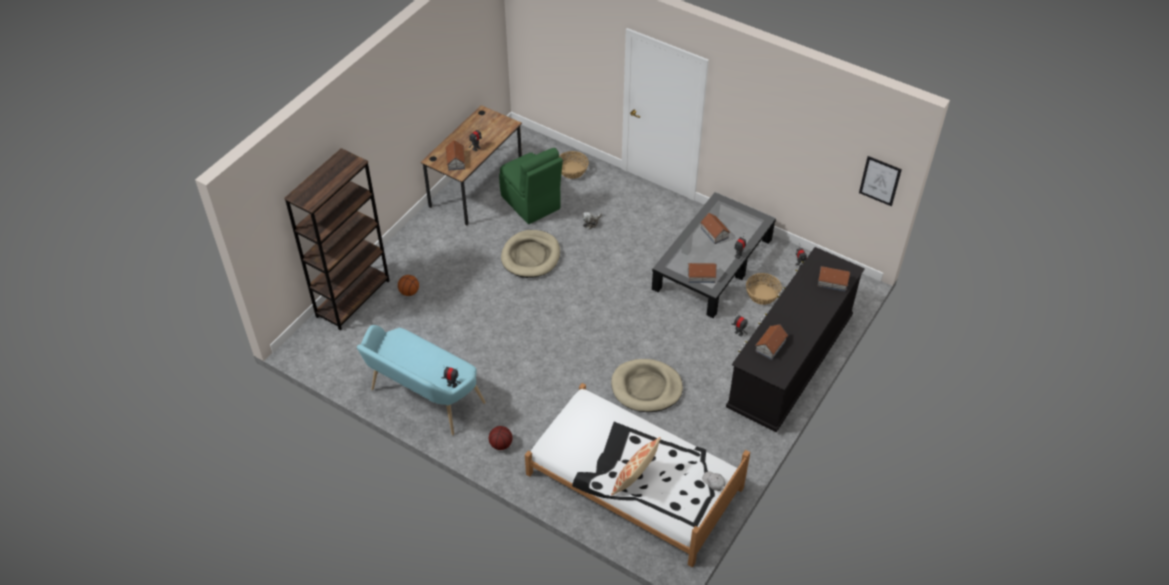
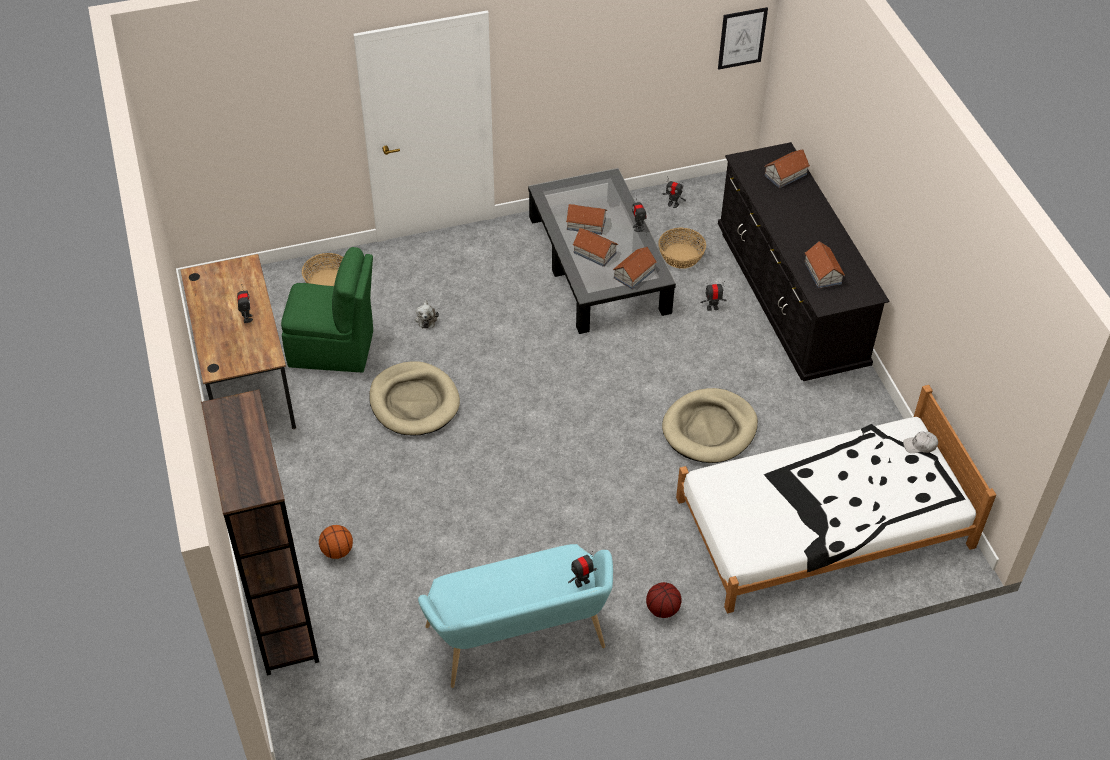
camera: 50 degrees left, 0 degrees up
(456, 160) = (244, 349): toy house -> toy house (594, 252)
(635, 480) = (859, 508): pillow -> none

